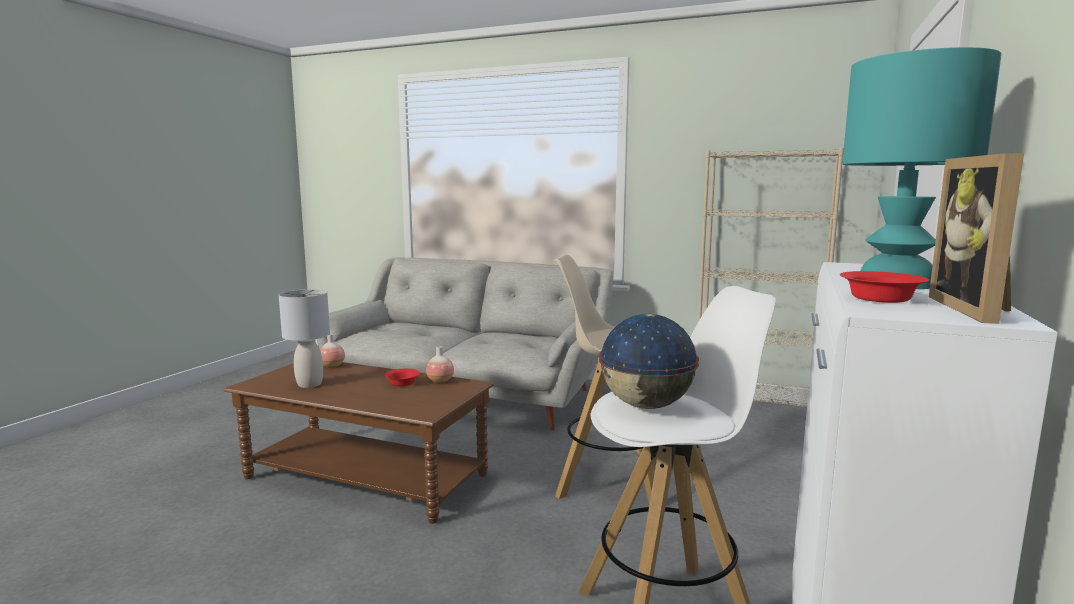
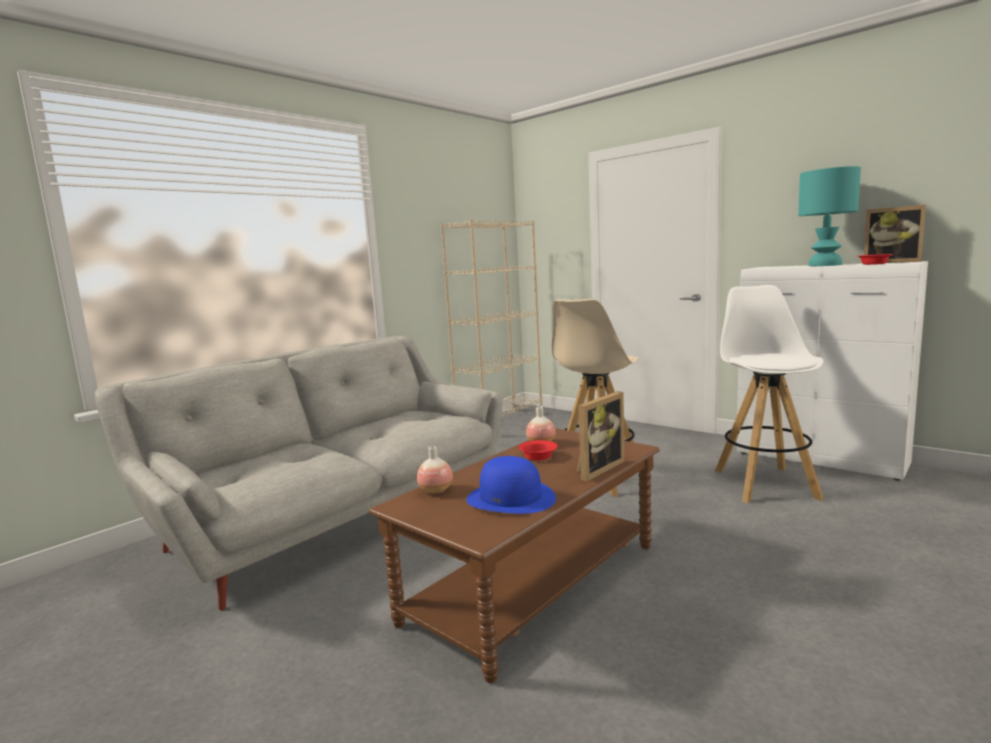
camera: 70 degrees left, 0 degrees up
(310, 384) = (511, 498): grey table lamp -> blue hat
(368, 402) = (596, 468): none -> picture frame
(647, 406) = (768, 358): globe -> none

